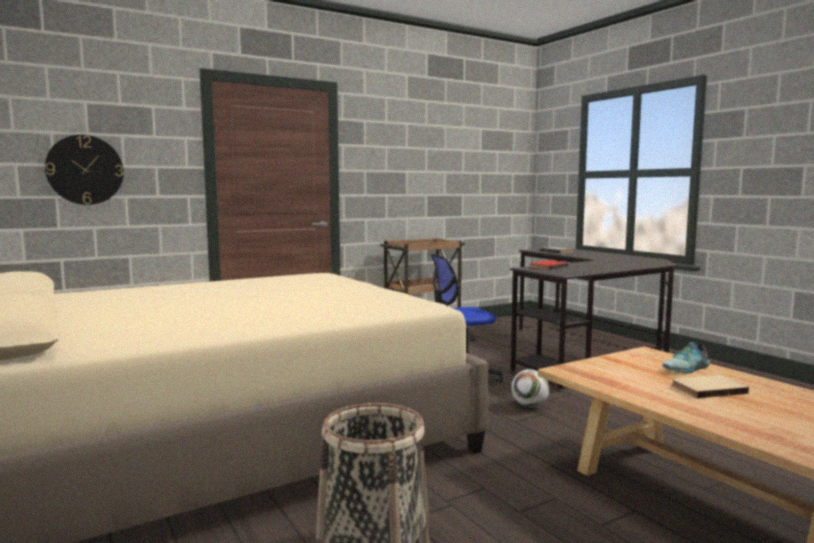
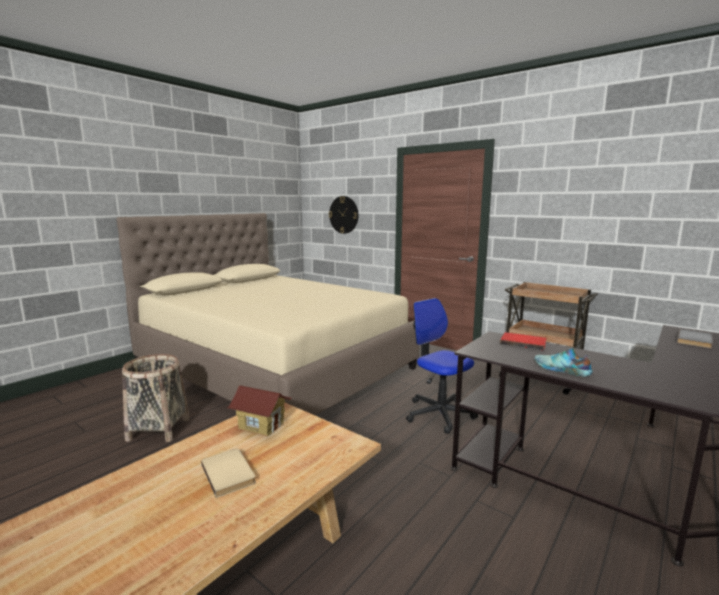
camera: 70 degrees right, 5 degrees up
(529, 405) = (396, 454): football -> none
(610, 376) = (261, 425): none -> toy house
(687, 369) = (297, 466): shoe -> shoe (561, 369)

